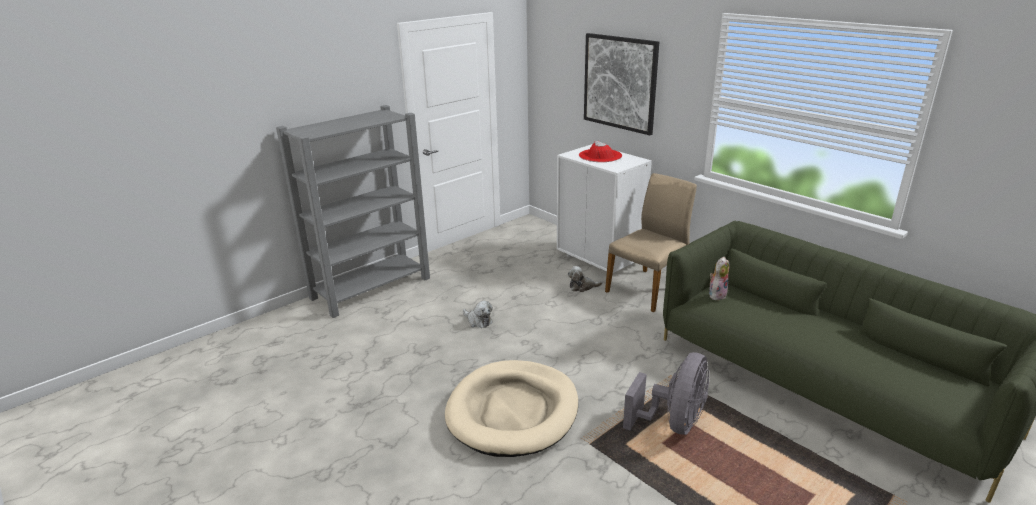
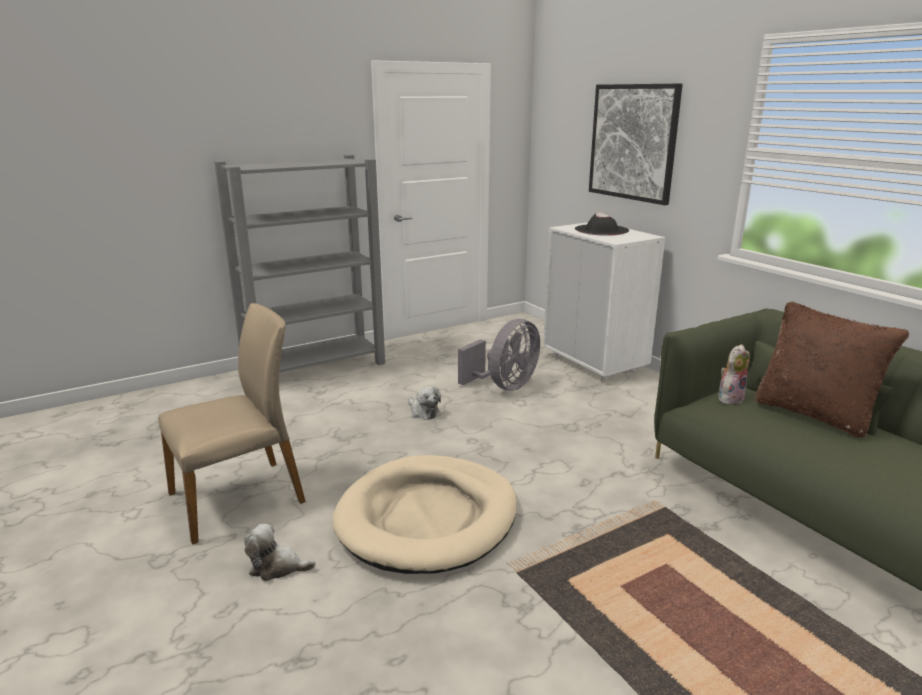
camera: 10 degrees right, 5 degrees down
(582, 287) = (564, 389): plush toy -> plush toy (277, 567)
(600, 156) = (601, 230): red hat -> black hat
(648, 289) = (648, 399): beige chair -> beige chair (239, 498)
(673, 423) = (644, 562): grey fan -> grey fan (505, 386)
(775, 304) = (813, 417): none -> brown pillow

